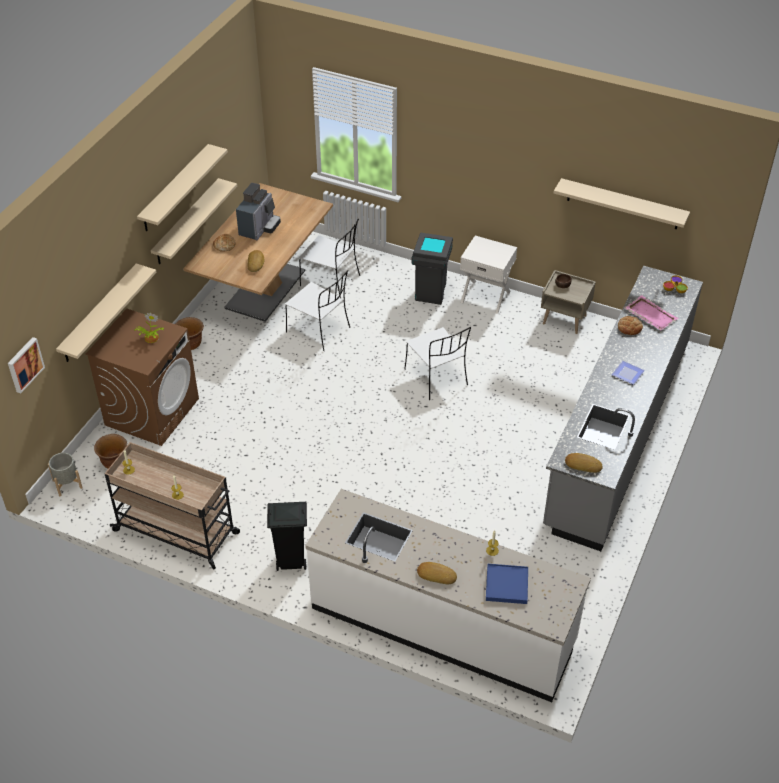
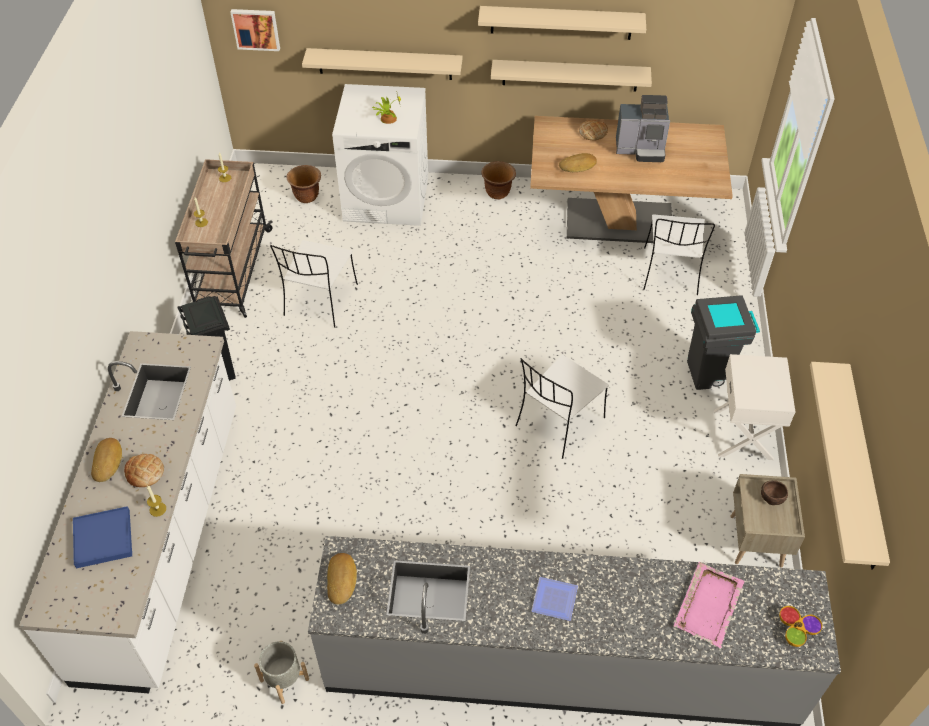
camera: 70 degrees right, 5 degrees up
(67, 484) = (268, 176): grey planter -> grey planter (284, 679)
(152, 411) = (387, 198): brown washing machine -> white washing machine
(319, 330) = (579, 288): white chair -> white chair (320, 301)
(629, 327) = (661, 581): bread -> bread (144, 472)

